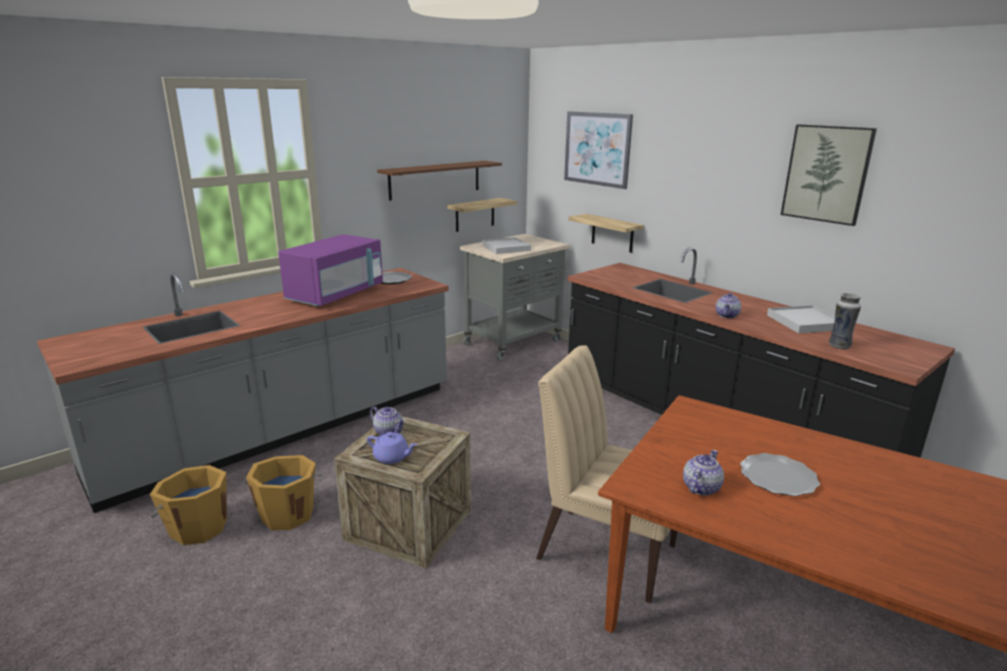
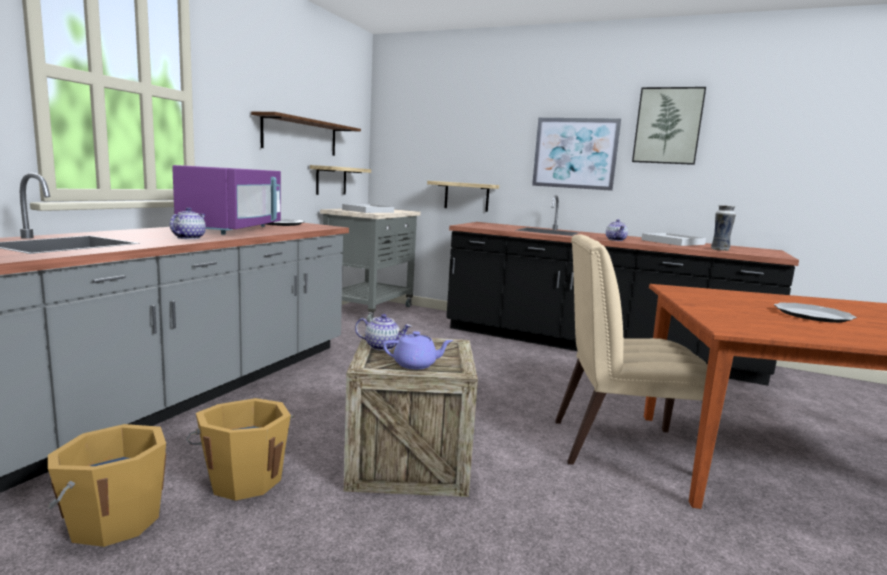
camera: 25 degrees left, 10 degrees down
(597, 149) = (449, 121): picture -> picture (575, 153)
(700, 487) = (779, 324): teapot -> teapot (188, 238)

